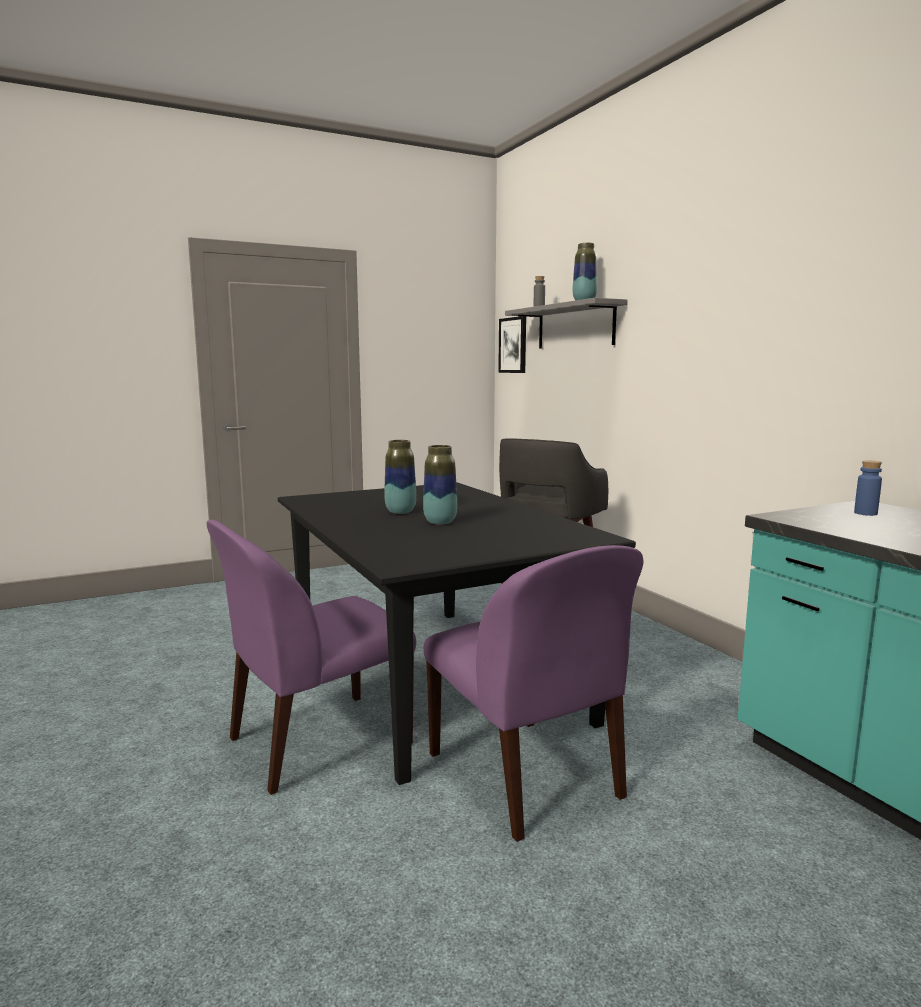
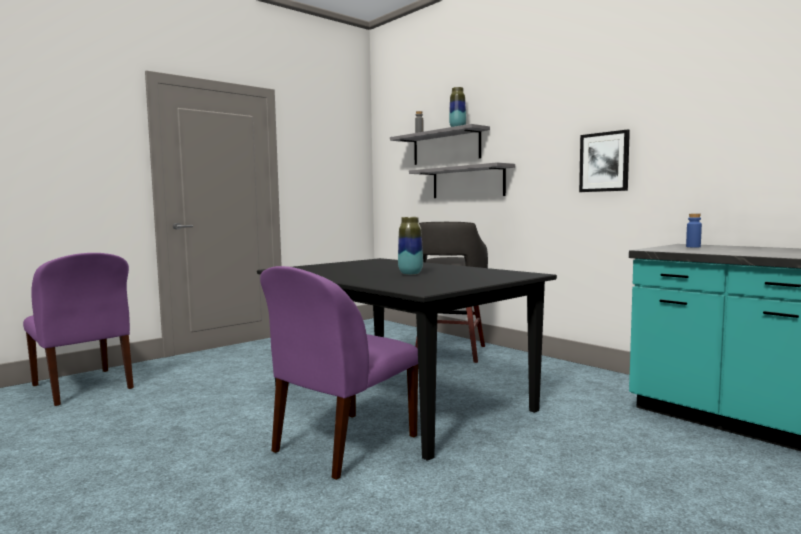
camera: 15 degrees left, 5 degrees down
(400, 512) = (370, 271): vase -> none
(513, 345) = (390, 164): picture -> picture (604, 162)
(526, 777) = (511, 444): purple chair -> purple chair (83, 387)
(598, 377) = (467, 182): none -> grey shelf

